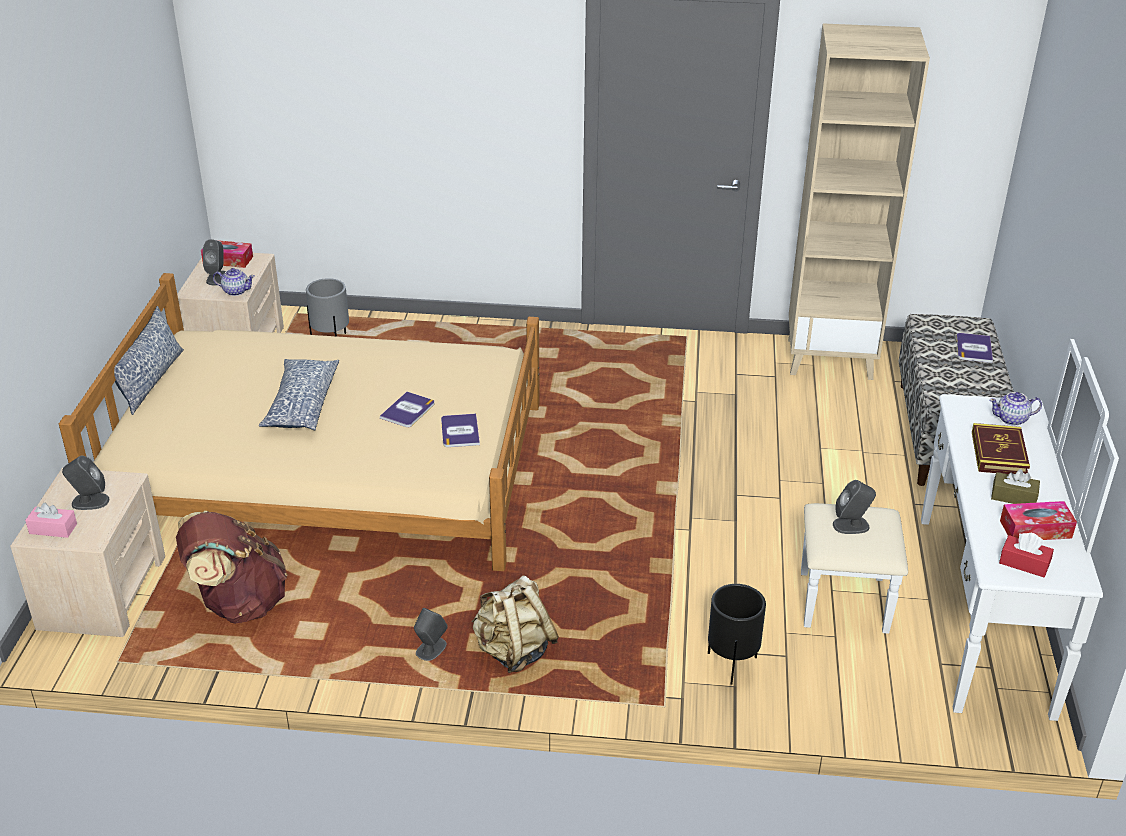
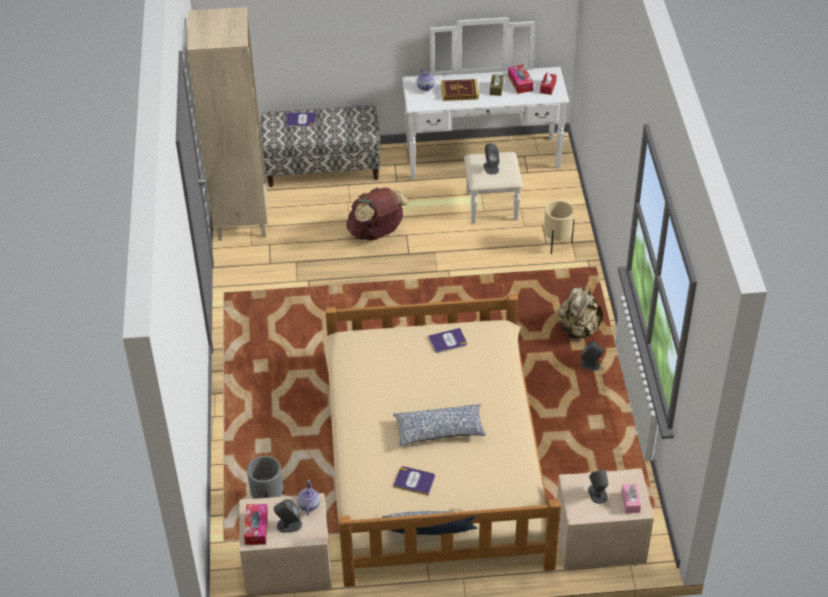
camera: 100 degrees left, 10 degrees up
(238, 603) = (585, 465): brown backpack -> brown backpack (376, 233)
(408, 410) = (431, 372): book -> book (414, 481)
(732, 665) = (556, 244): black planter -> beige planter

